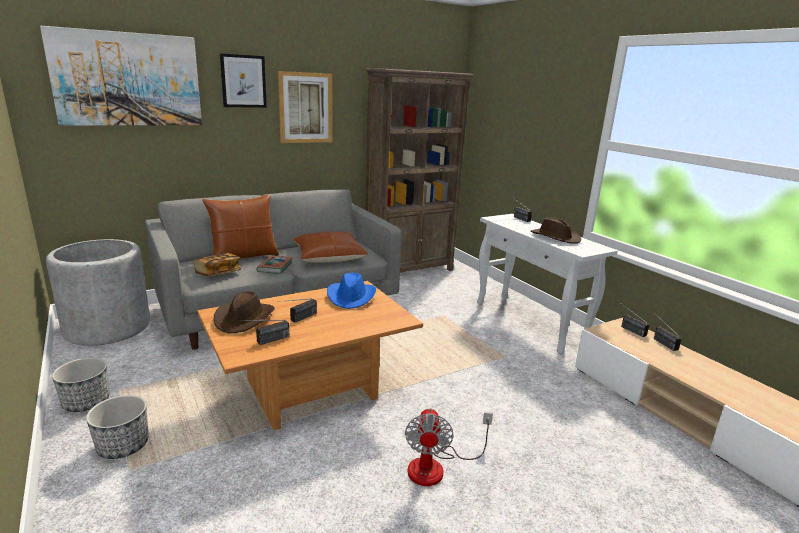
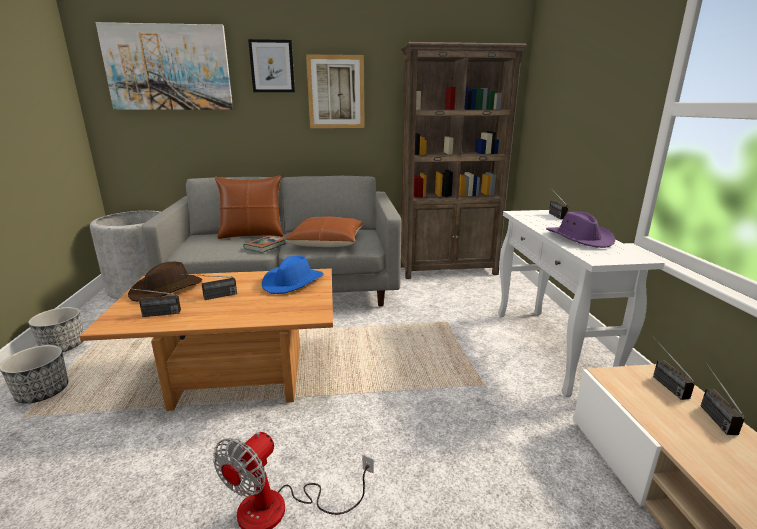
camera: 25 degrees right, 0 degrees up
(218, 273) = (210, 247): book -> none
(555, 237) = (579, 238): brown hat -> purple hat

